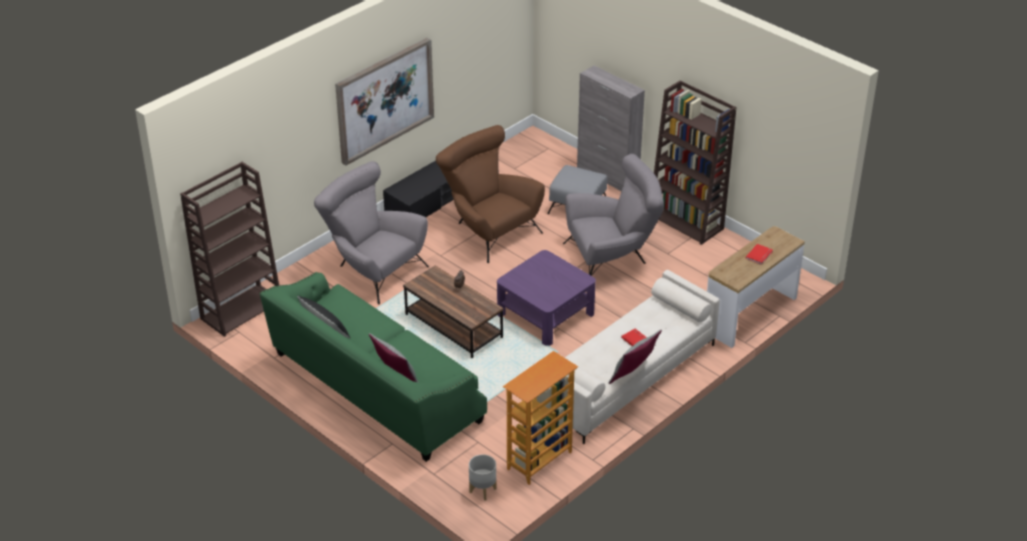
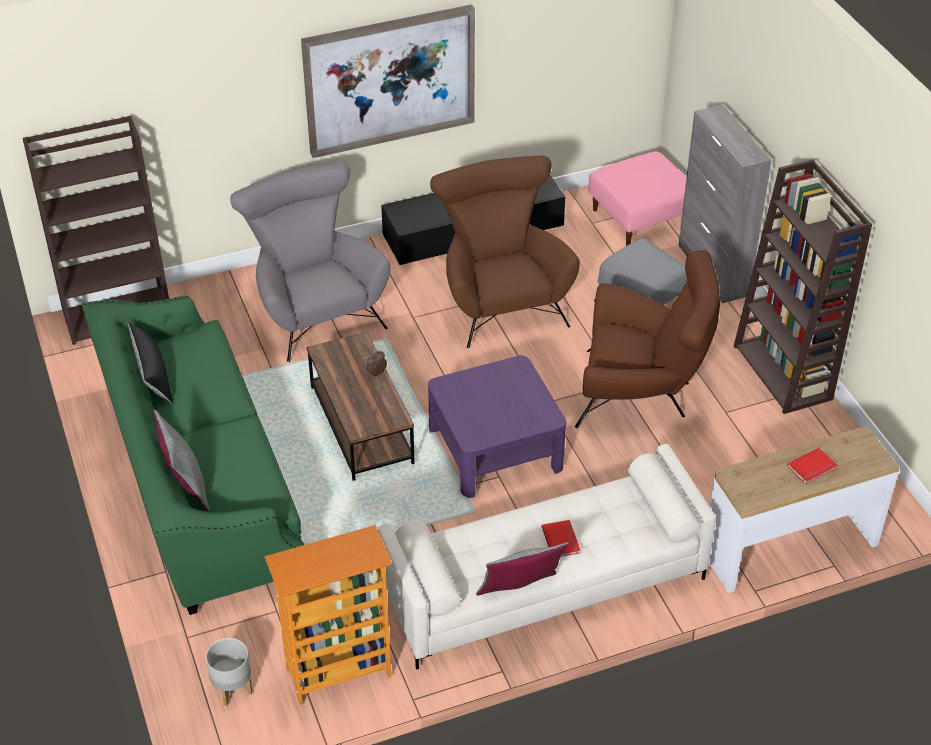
camera: 25 degrees right, 5 degrees up
(542, 157) = (640, 217): none -> pink ottoman
(612, 258) = (642, 394): grey armchair -> brown armchair

